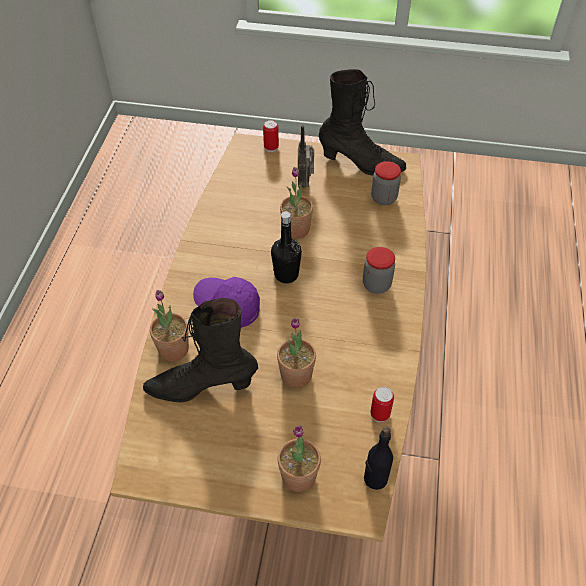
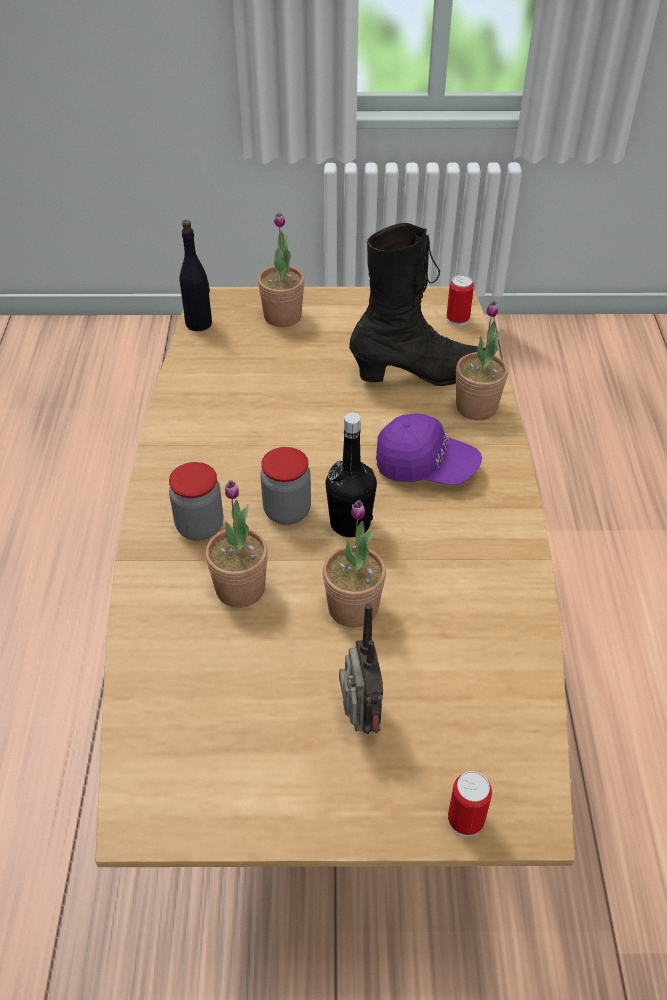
camera: 170 degrees right, 5 degrees down
(296, 374) = (304, 399): potted plant -> potted plant (240, 588)
(361, 164) = (240, 798): black boot -> none
(380, 414) = (194, 375): can -> can (457, 319)
(384, 198) = (186, 705): jar -> jar (287, 511)

